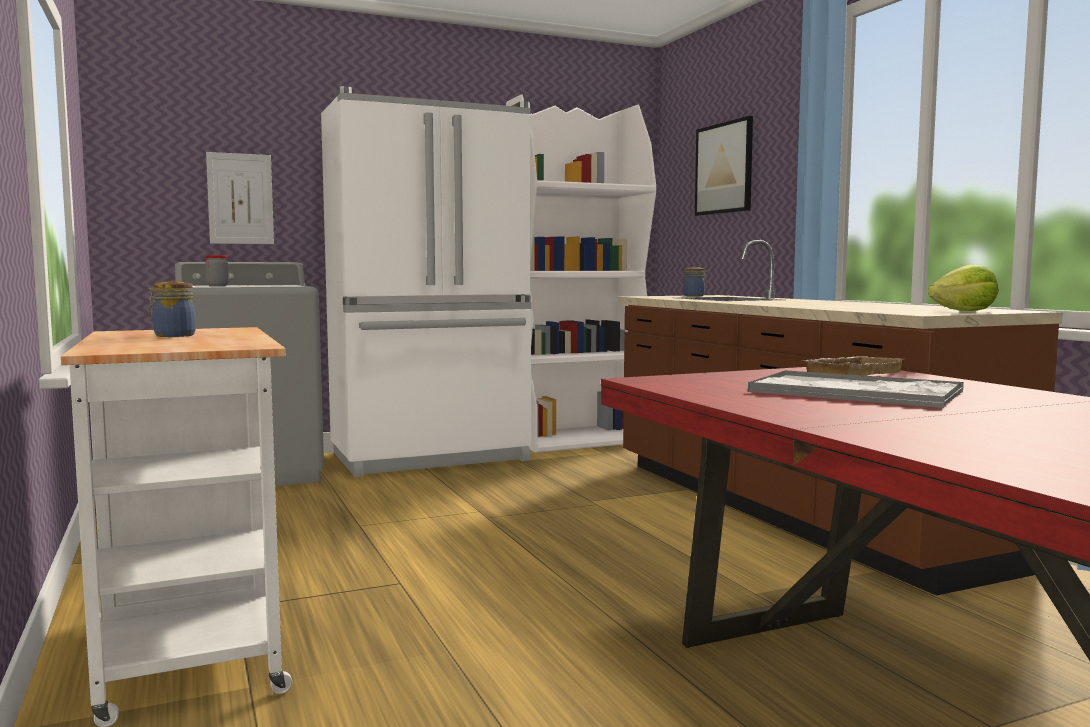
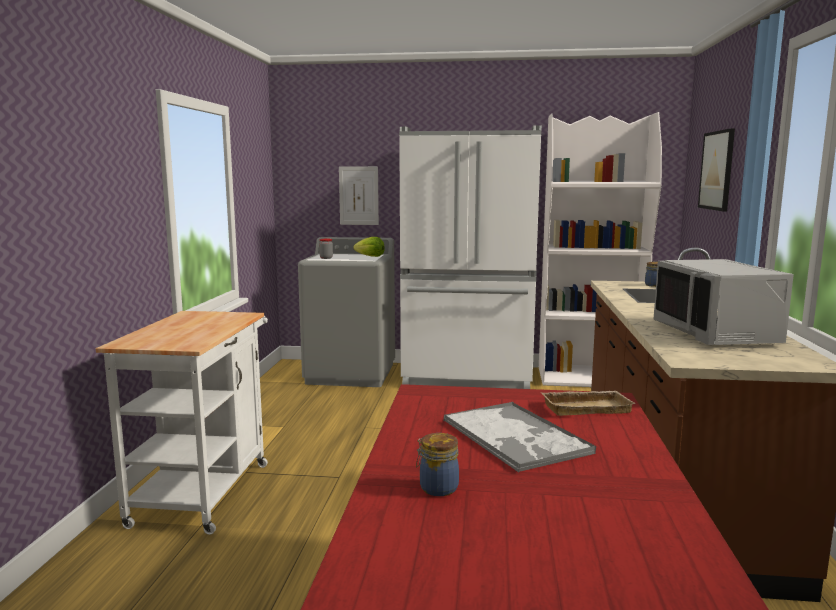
camera: 30 degrees right, 5 degrees up
(173, 335) = (194, 324): jar -> jar (437, 488)
(874, 306) = (717, 333): none -> grey microwave
(964, 311) = (756, 358): lettuce -> lettuce (370, 256)

